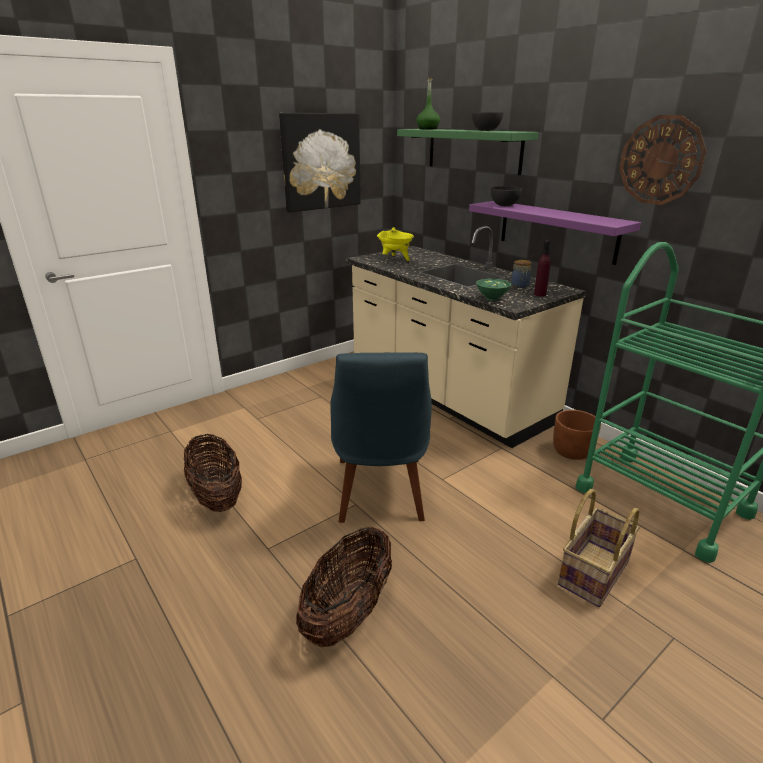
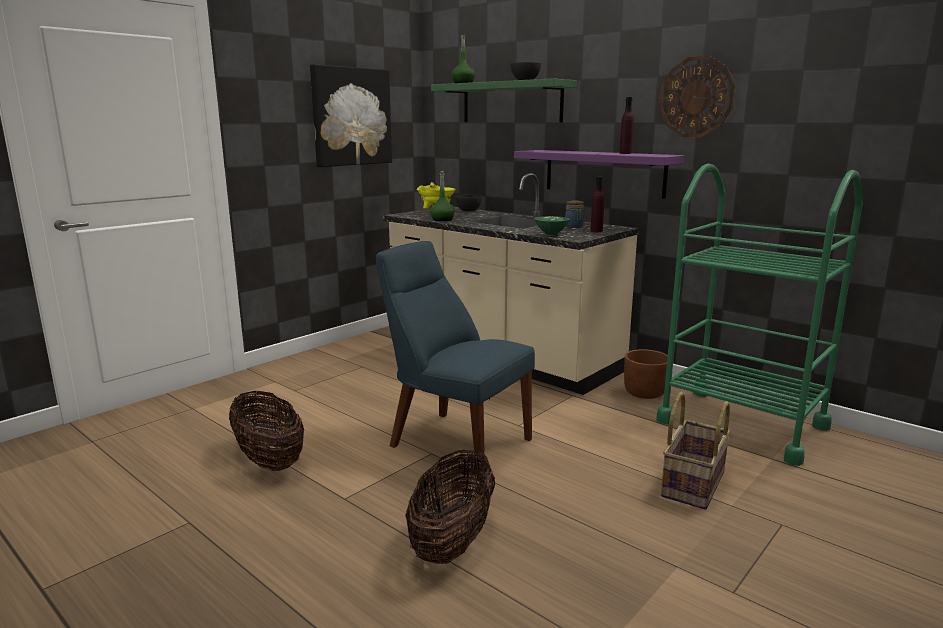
camera: 10 degrees left, 10 degrees down
(380, 492) = (455, 441): blue chair -> blue chair turned 135 degrees clockwise
(397, 268) = (442, 220): none -> green bottle
(504, 205) = (549, 151): grey bowl -> grey bowl (468, 211)
(578, 215) = (625, 153): none -> purple bottle

